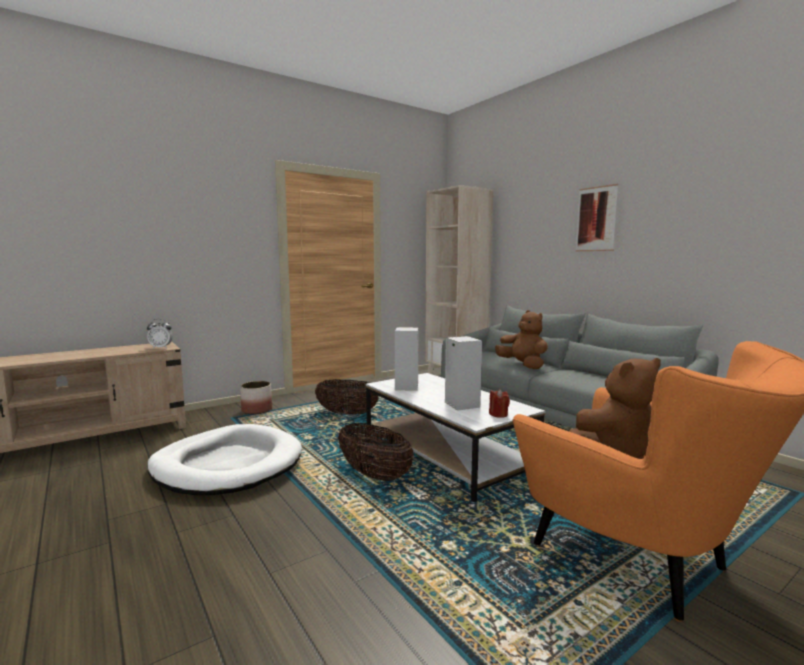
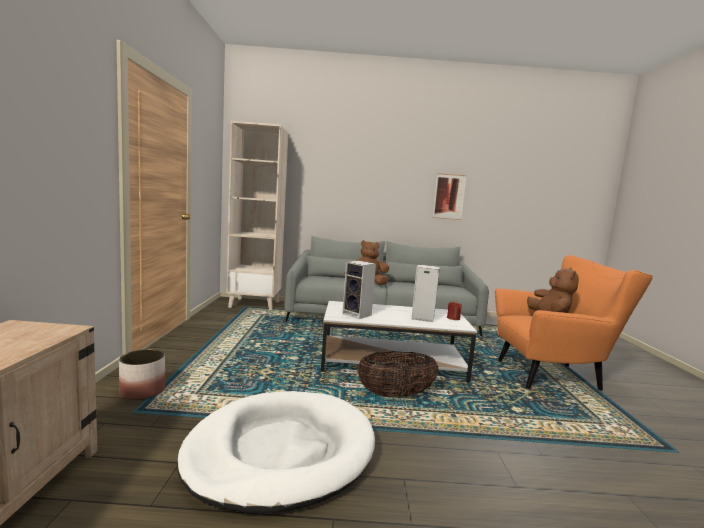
camera: 55 degrees left, 0 degrees up
(161, 348) = (51, 332): alarm clock -> none
(347, 413) = (251, 359): basket -> none
(596, 219) = (386, 174): picture -> picture (449, 196)

